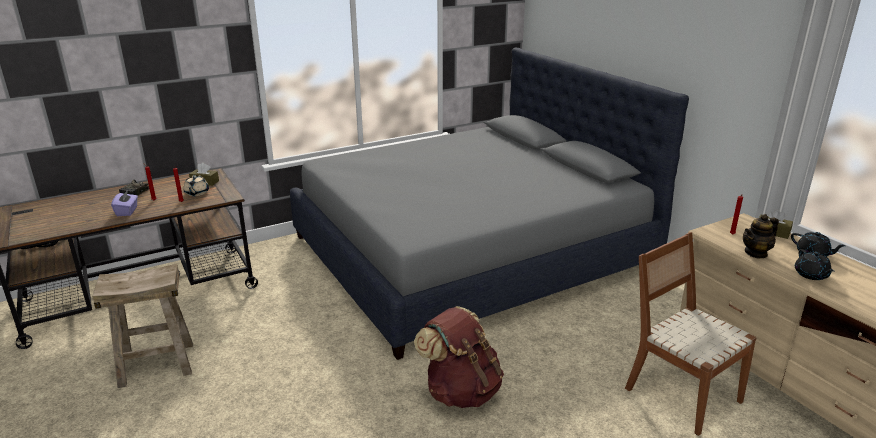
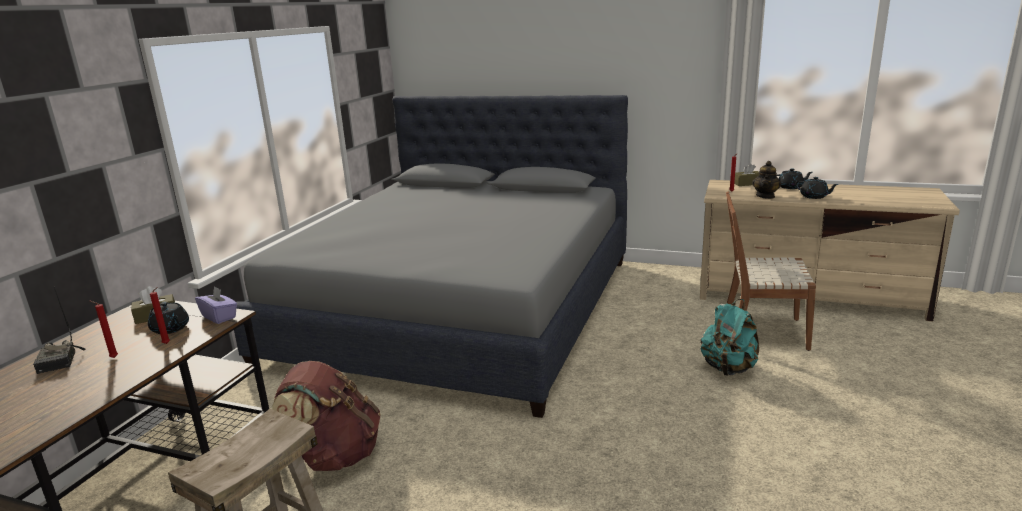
camera: 40 degrees left, 5 degrees down
(127, 211) = (94, 383): purple tissue box -> purple tissue box (219, 317)
(196, 193) = (170, 329): beige teapot -> black teapot
(461, 391) = (632, 410): brown backpack -> brown backpack (335, 455)
(590, 405) = (728, 368): none -> turquoise backpack

